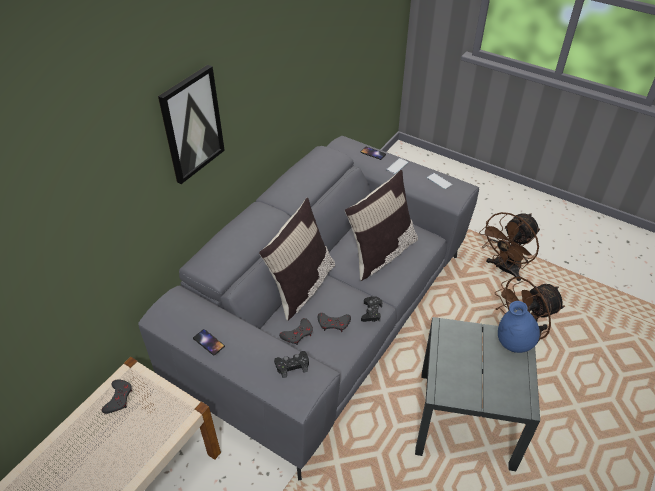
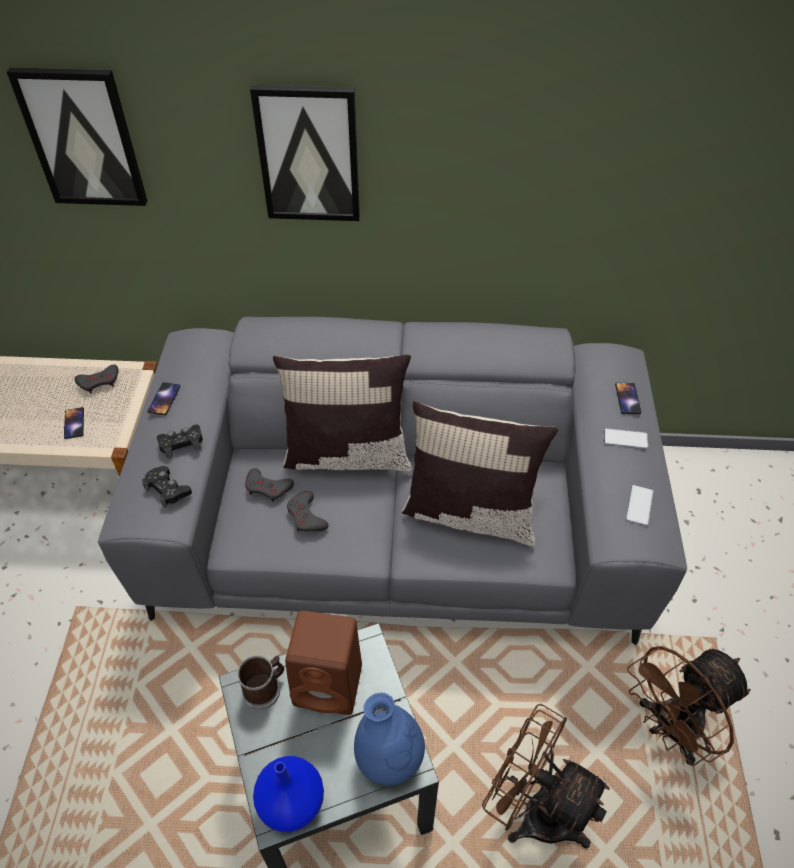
camera: 60 degrees right, 5 degrees up
(61, 208) = (83, 138): none -> picture
(148, 428) = (74, 423): none -> phone
(371, 312) = (354, 550): black game controller -> black game controller (181, 444)
(446, 383) = (265, 688): none -> mug
(459, 352) = (330, 684): none -> brown speaker
(504, 269) = (669, 729): brown fan -> brown fan turned 45 degrees counterclockwise
(519, 396) = (291, 802): none -> blue vase

